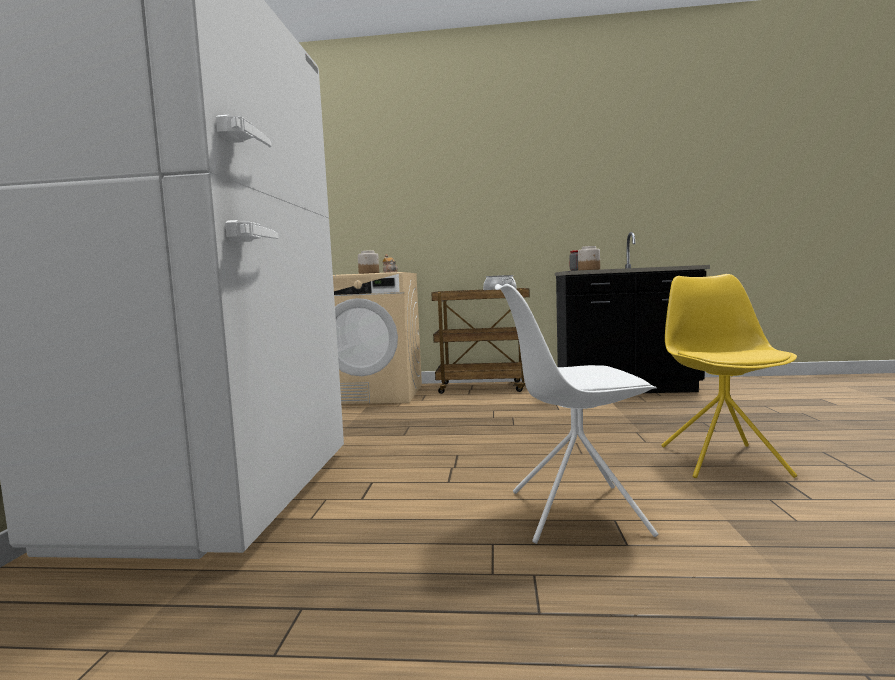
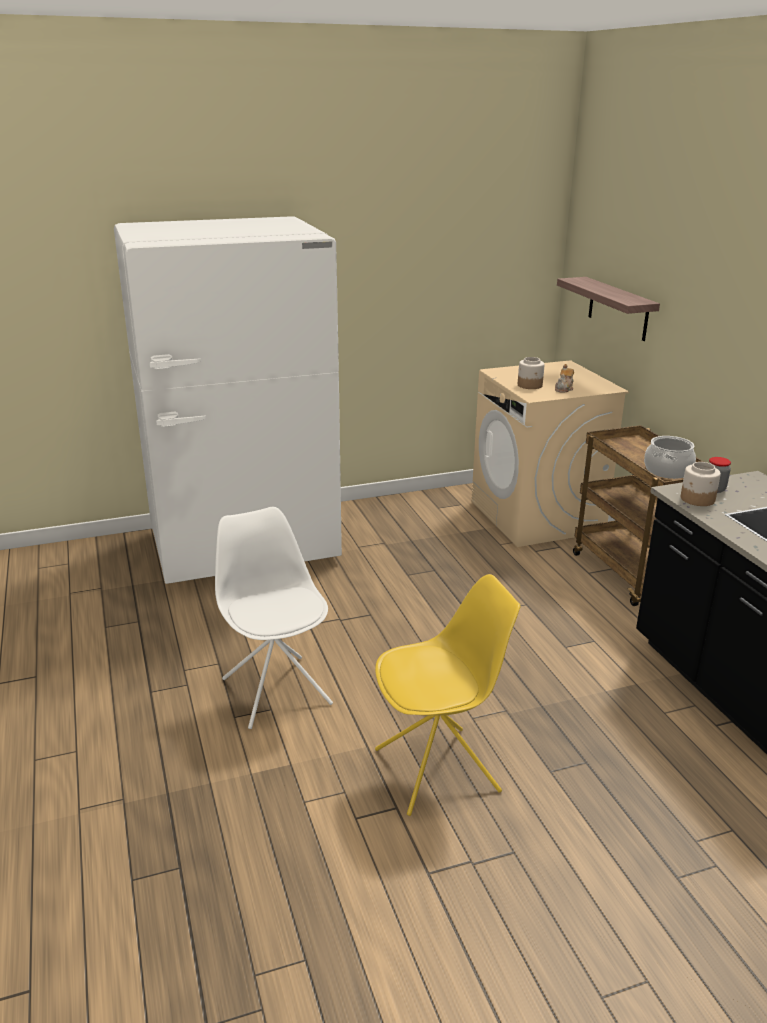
camera: 65 degrees right, 20 degrees up
(382, 223) = (618, 308): none -> shelf

